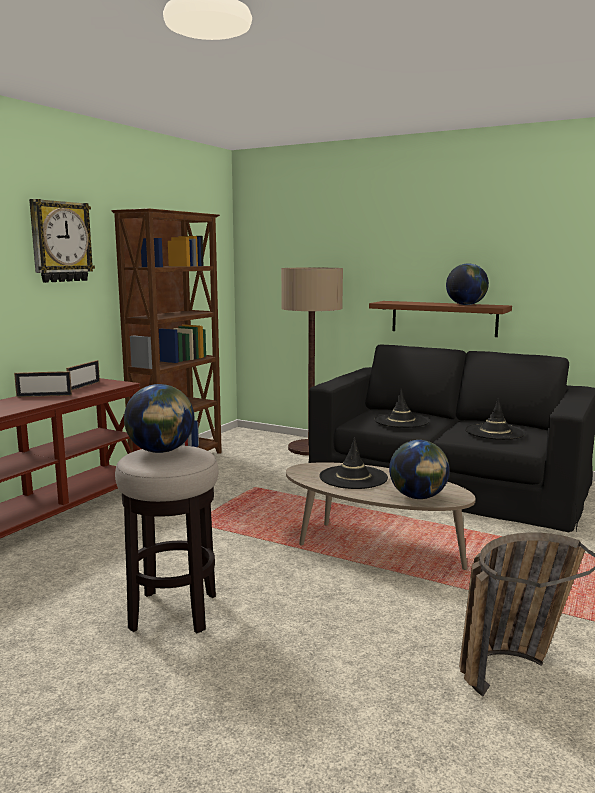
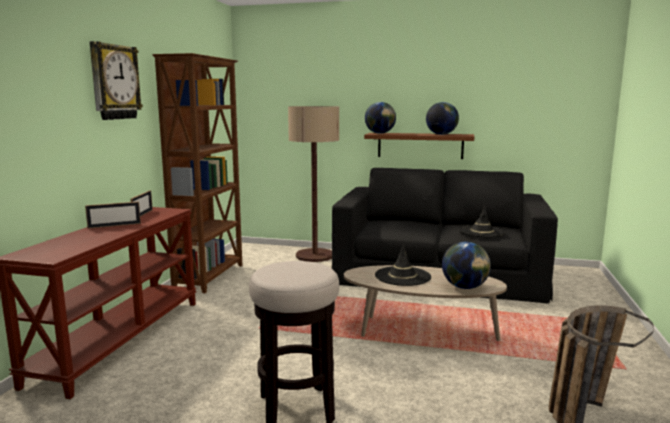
camera: 15 degrees left, 0 degrees up
(161, 451) = (286, 267): globe -> globe (380, 133)
(401, 421) = (406, 228): black hat -> none

